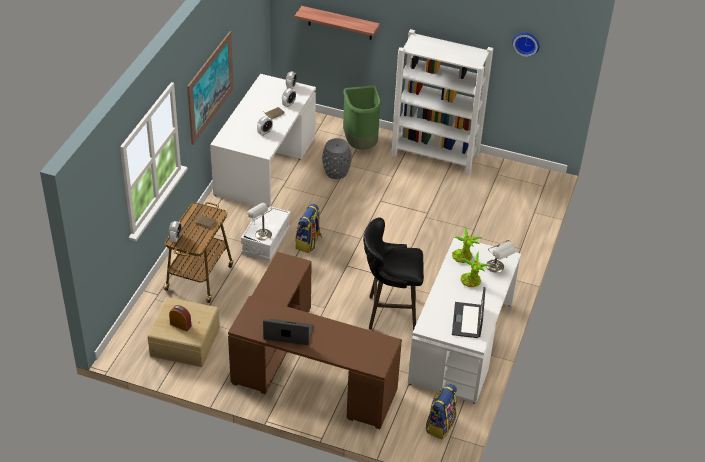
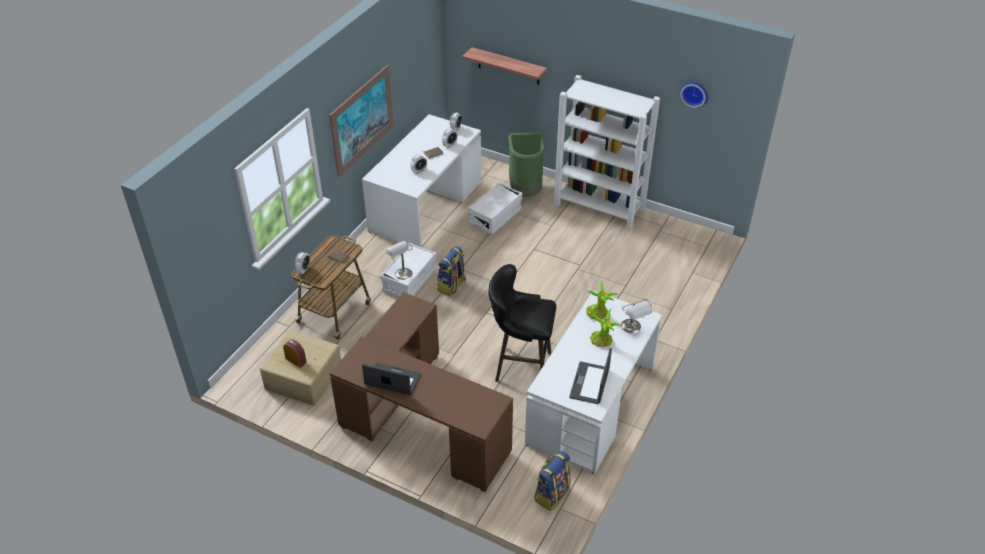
camera: 10 degrees right, 0 degrees up
(336, 172) = (495, 217): grey stool -> white storage box

